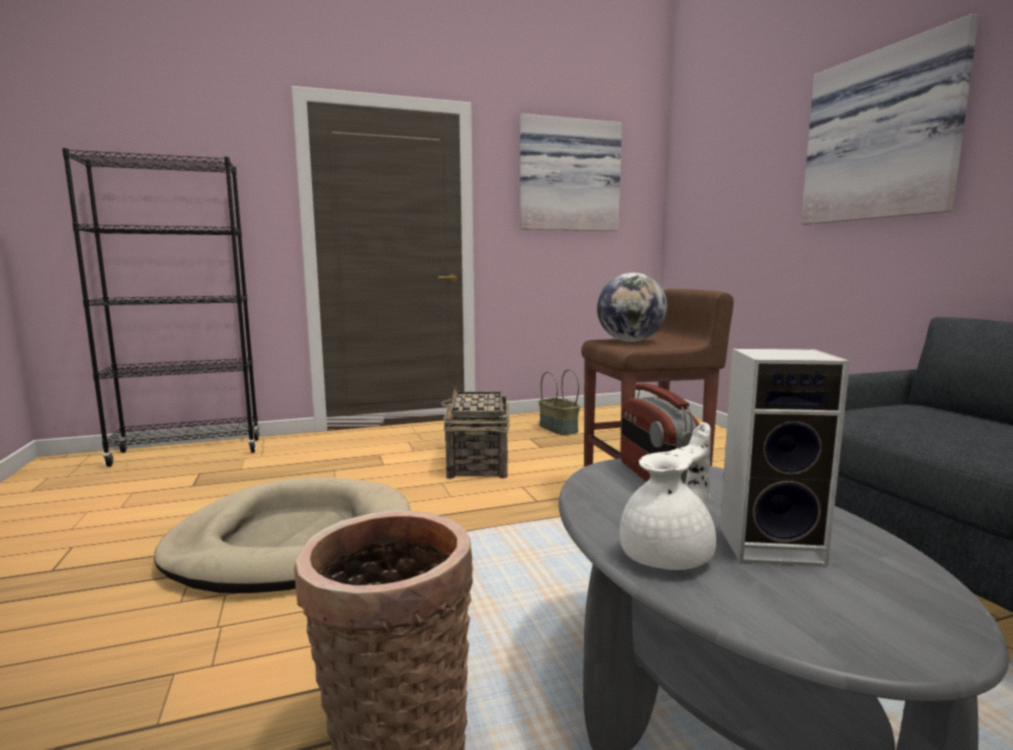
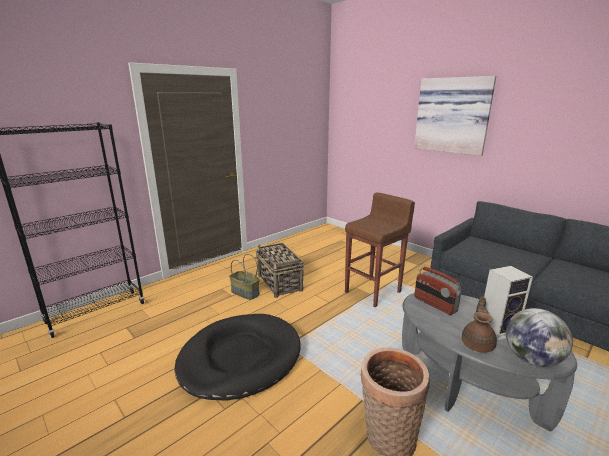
camera: 25 degrees left, 10 degrees up
(292, 542) = (240, 358): beige dog bed -> black dog bed
(557, 429) = (297, 251): basket -> basket (244, 293)
(568, 176) = (286, 109): picture -> none
(630, 341) = (368, 223): globe -> globe (531, 359)
(670, 555) = (477, 344): white teapot -> brown teapot

